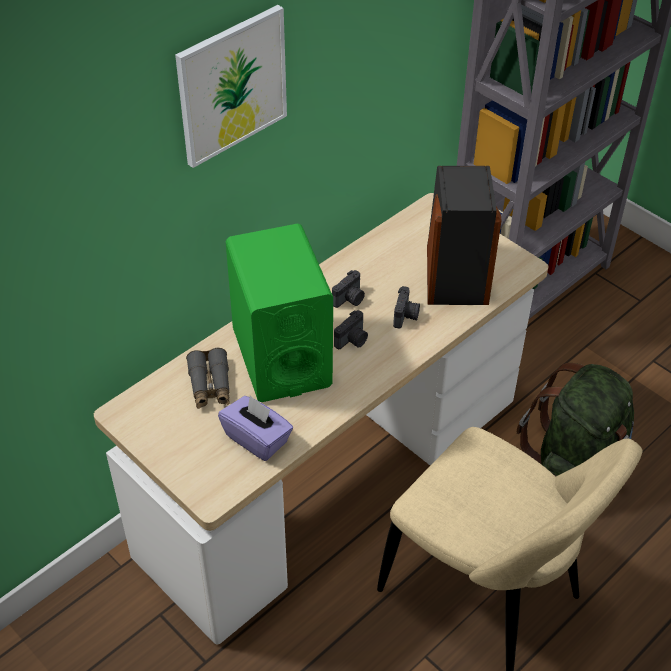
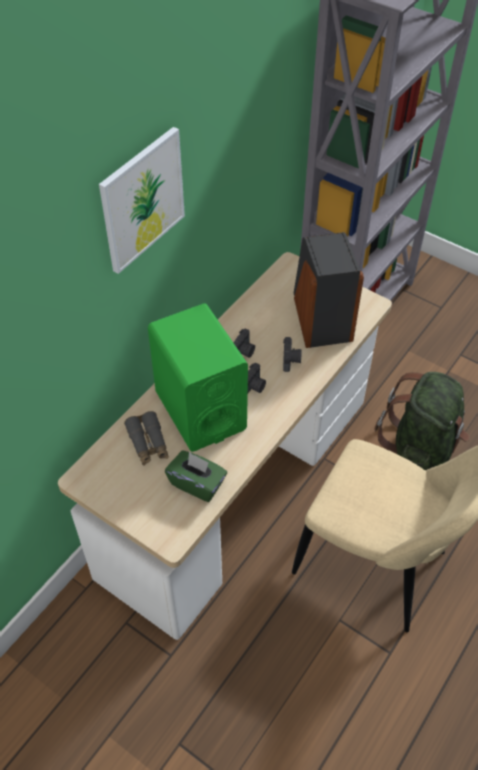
camera: 10 degrees left, 5 degrees up
(257, 439) = (197, 484): purple tissue box -> green tissue box

